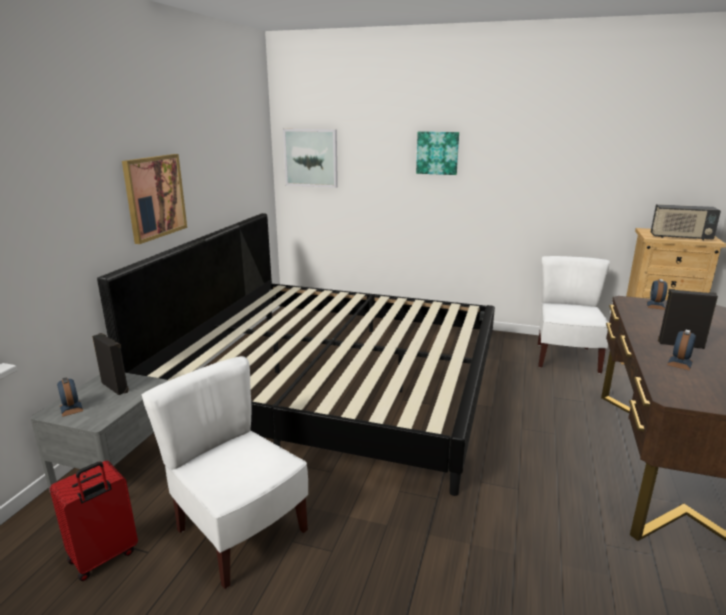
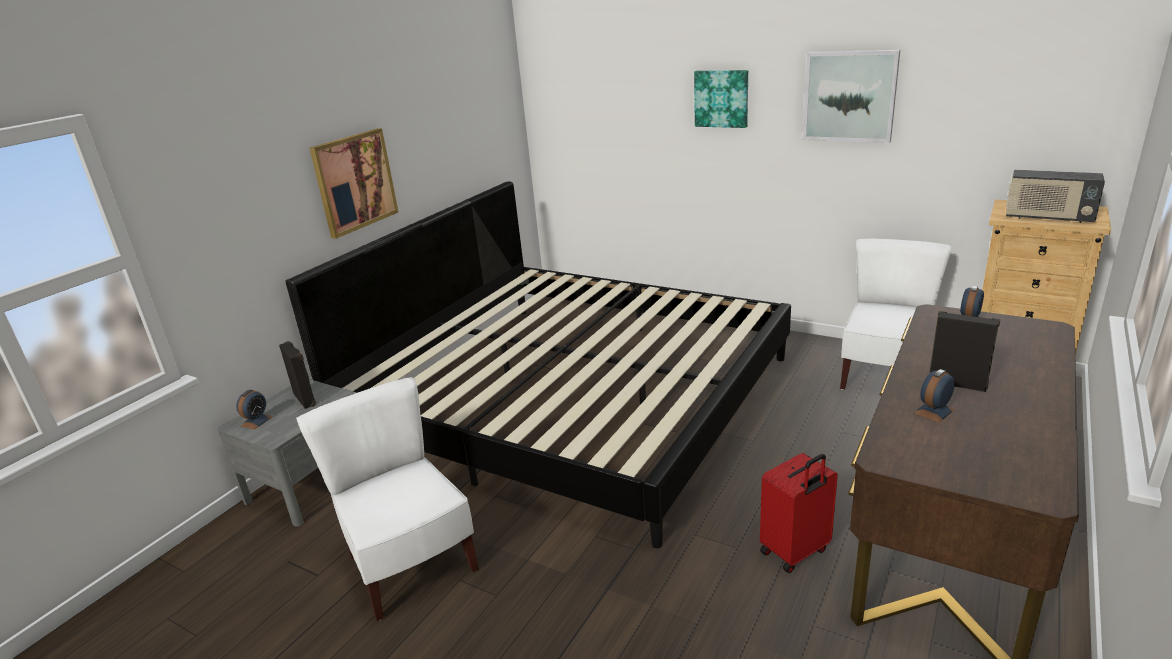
camera: 15 degrees right, 5 degrees up
(71, 408) = (256, 421): alarm clock -> alarm clock turned 45 degrees clockwise
(104, 557) = (276, 575): red suitcase -> red suitcase (795, 552)
(311, 158) = (568, 107): picture -> picture (849, 96)

